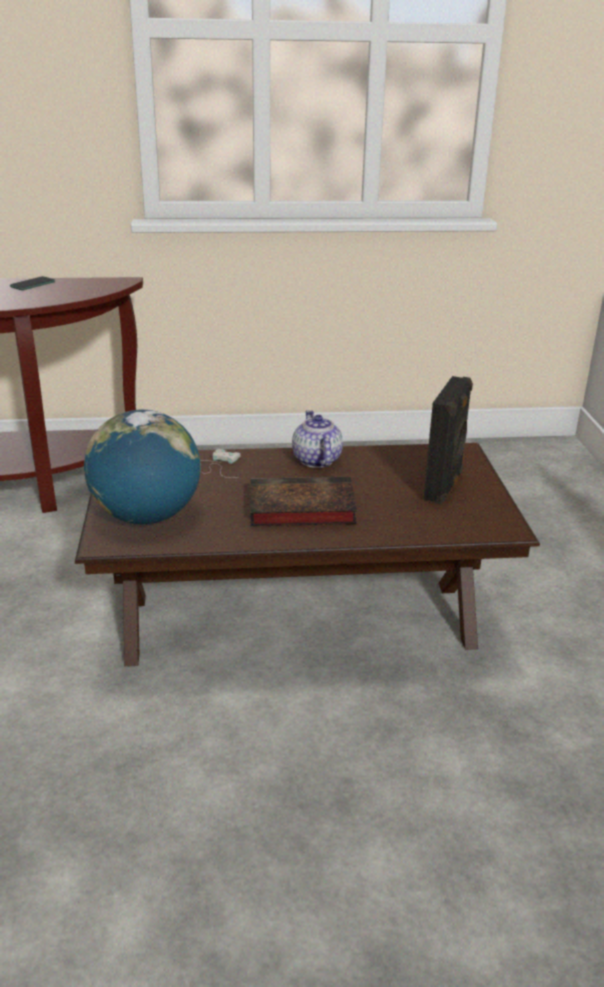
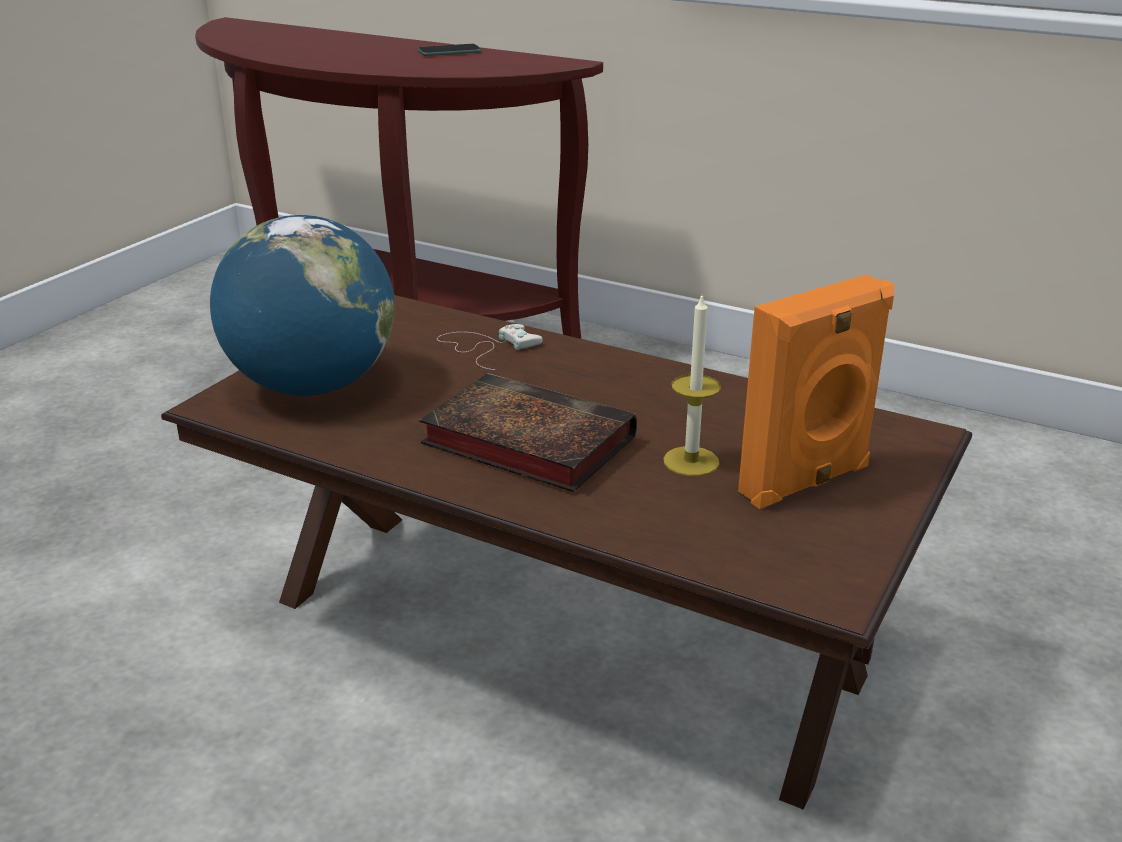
camera: 35 degrees right, 0 degrees up
(316, 460) = (646, 380): teapot -> none
(386, 493) = (691, 461): none -> candle
(444, 486) = (807, 482): black speaker -> orange speaker

